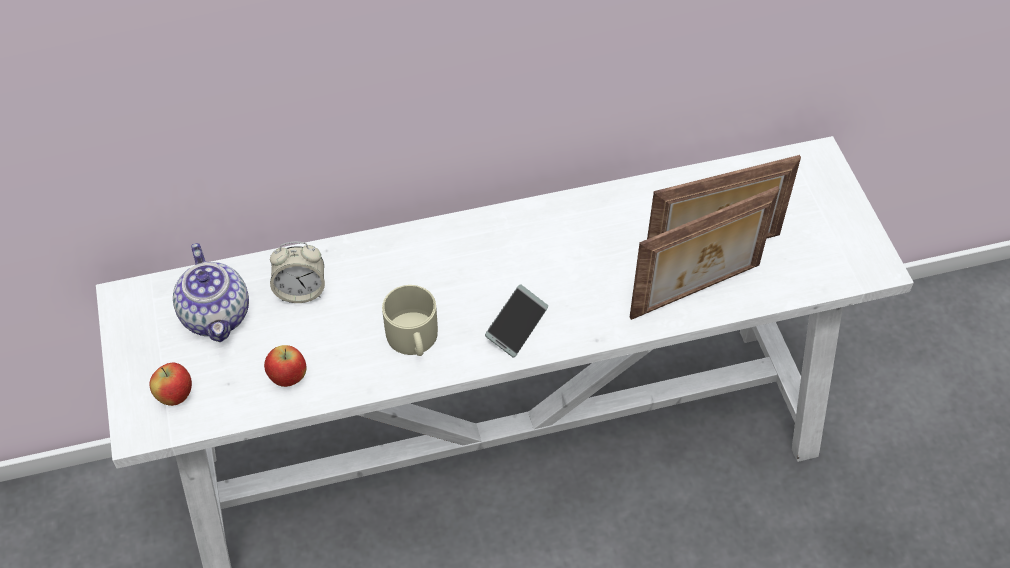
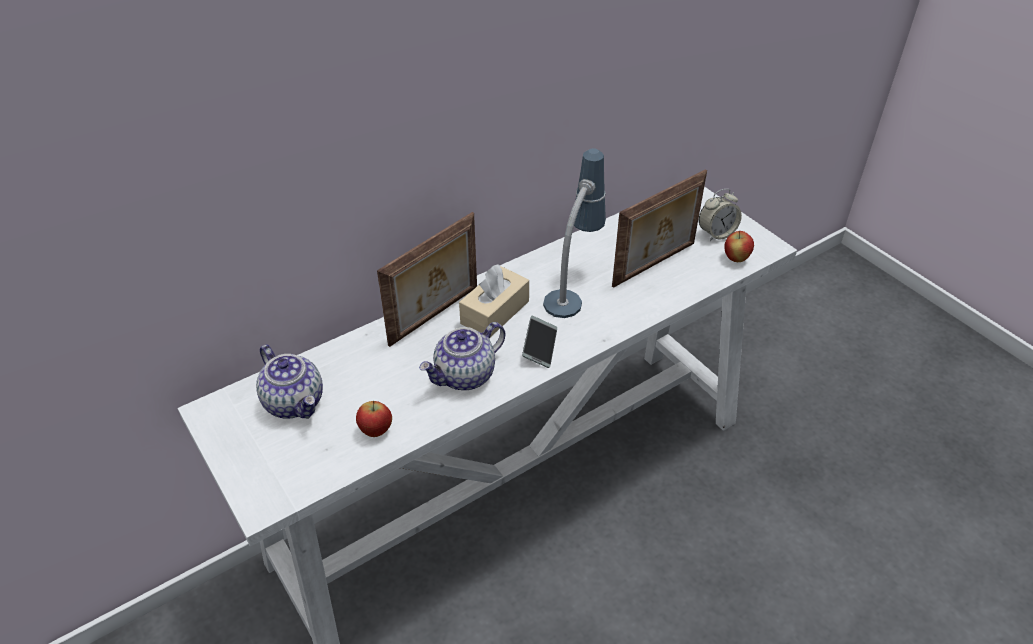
camera: 20 degrees left, 10 degrees down
(175, 396) = (284, 471): apple -> apple (736, 258)
(301, 291) = (358, 367): alarm clock -> alarm clock (716, 233)
(413, 339) = (465, 376): beige mug -> teapot
(485, 264) = (495, 312): none -> beige tissue box
(594, 257) = (573, 288): none -> table lamp
(696, 293) = (658, 292): picture frame -> picture frame (435, 316)

